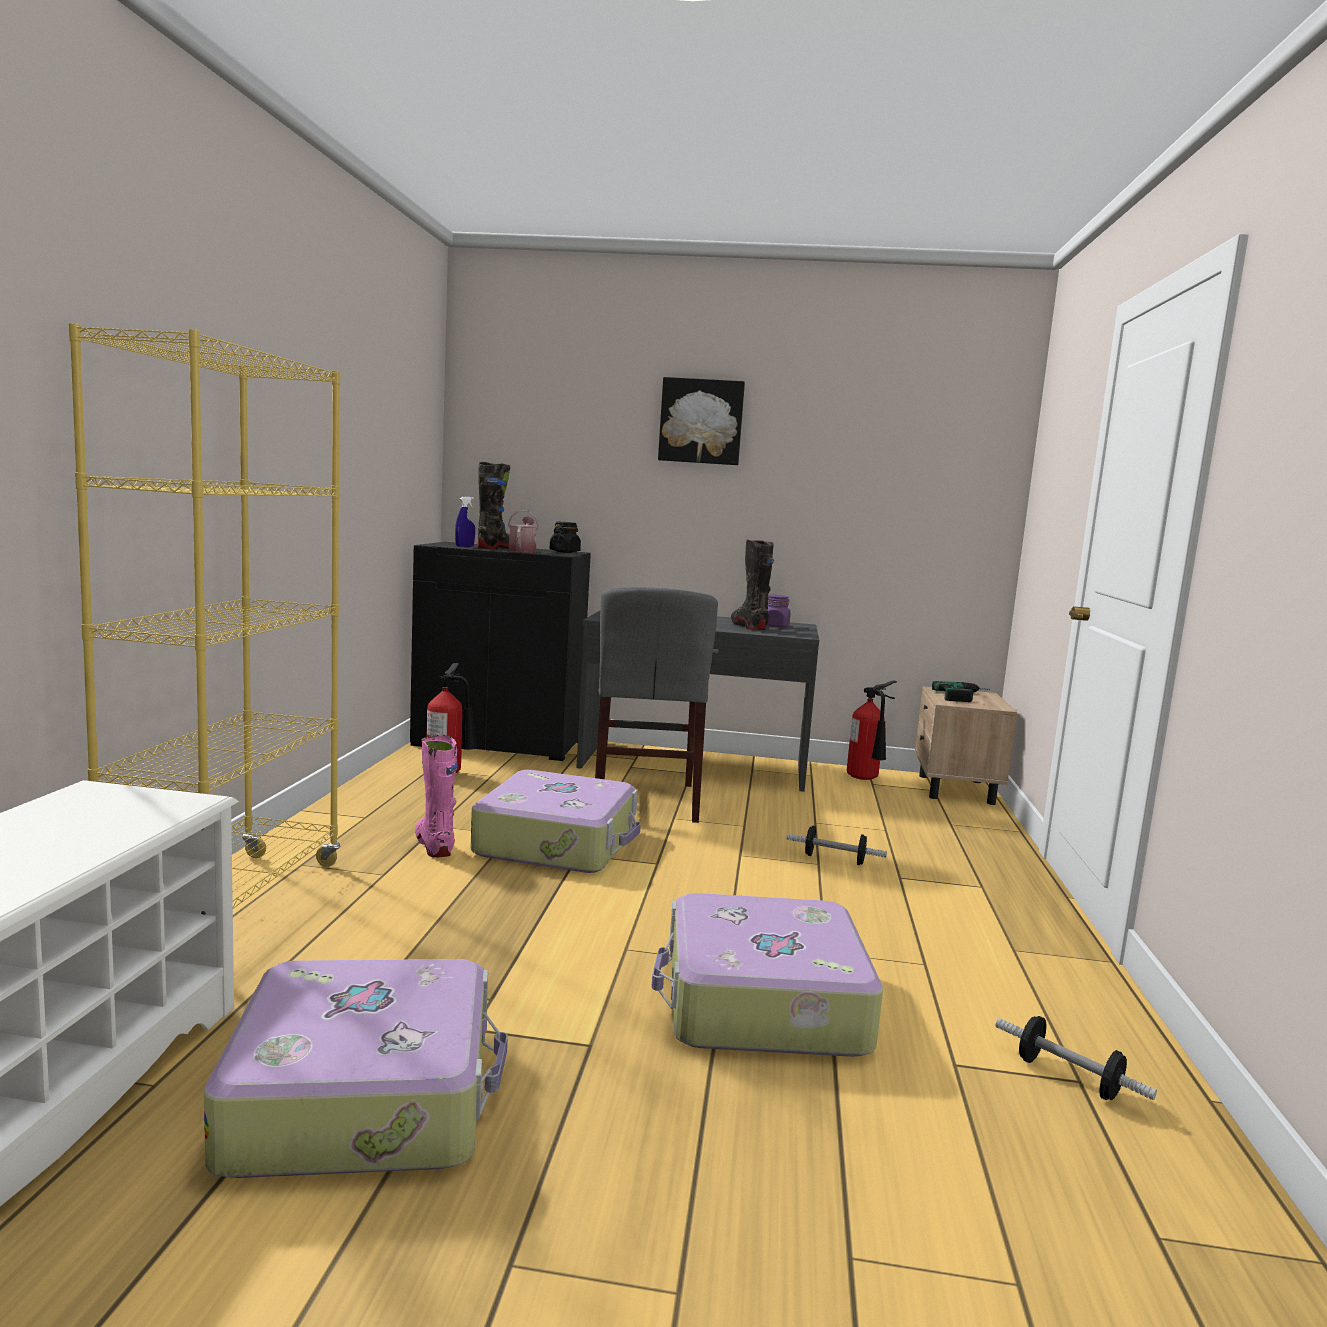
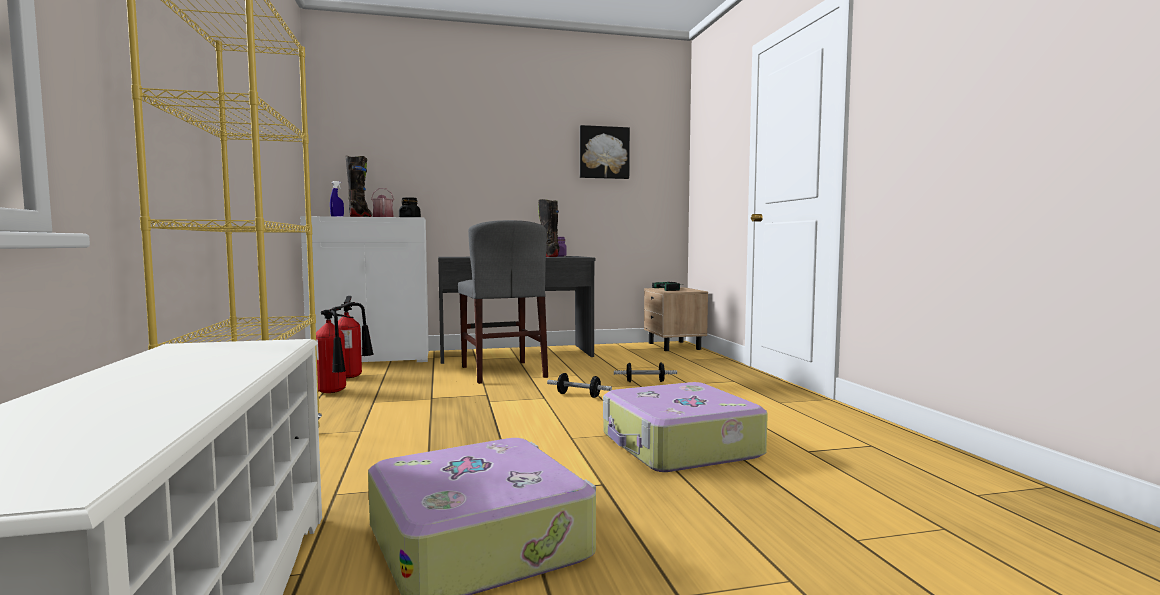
camera: 20 degrees left, 5 degrees down
(434, 845) = (383, 411): pink boot -> none
(499, 743) = (372, 358): black cabinet -> white cabinet
(558, 842) = (469, 398): suitcase -> none
(701, 421) = (493, 129): picture -> picture (603, 152)
(866, 779) = (622, 348): fire extinguisher -> fire extinguisher (334, 392)
(1068, 1078) = (865, 445): dumbbell -> dumbbell (578, 395)

